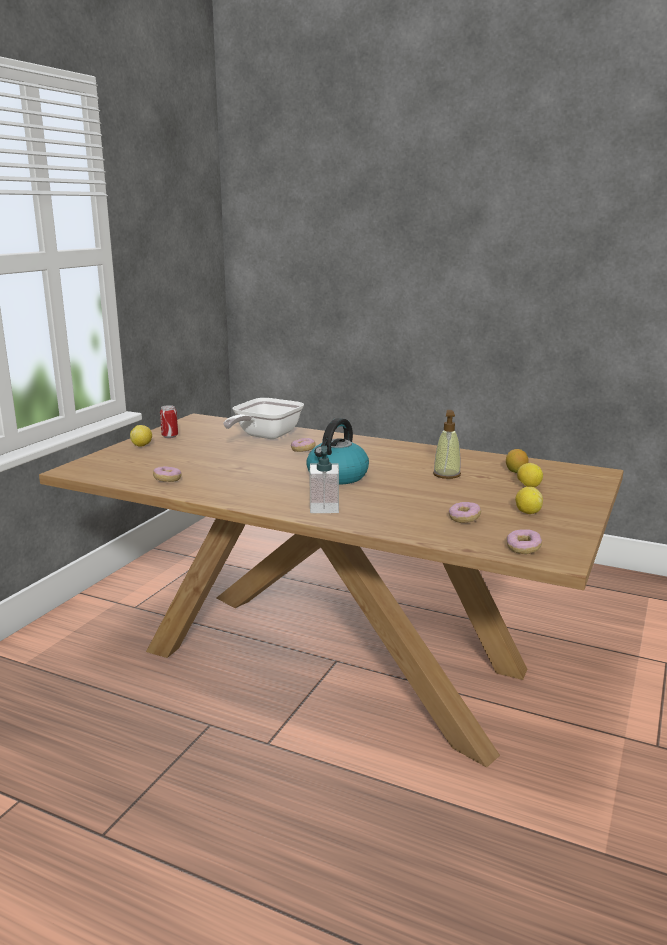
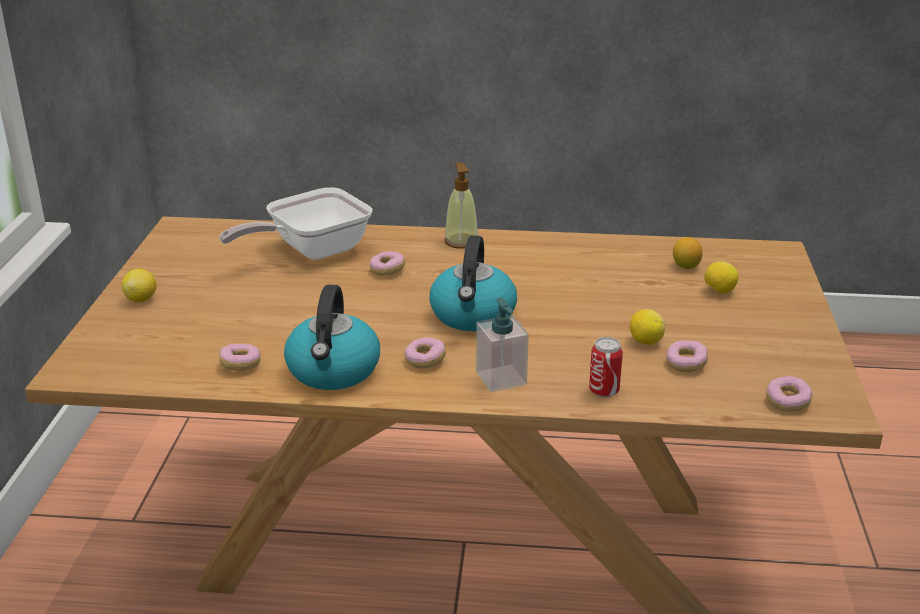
camera: 20 degrees left, 10 degrees up
(170, 436) = (169, 272): can -> can (604, 391)
(220, 490) = (333, 371): none -> kettle
(264, 436) = (311, 251): frying pan -> frying pan turned 45 degrees clockwise
(283, 493) = (425, 361): none -> donut
(446, 474) = (607, 286): soap dispenser -> soap dispenser (461, 241)
(527, 512) = (749, 338): lemon -> lemon (645, 341)

